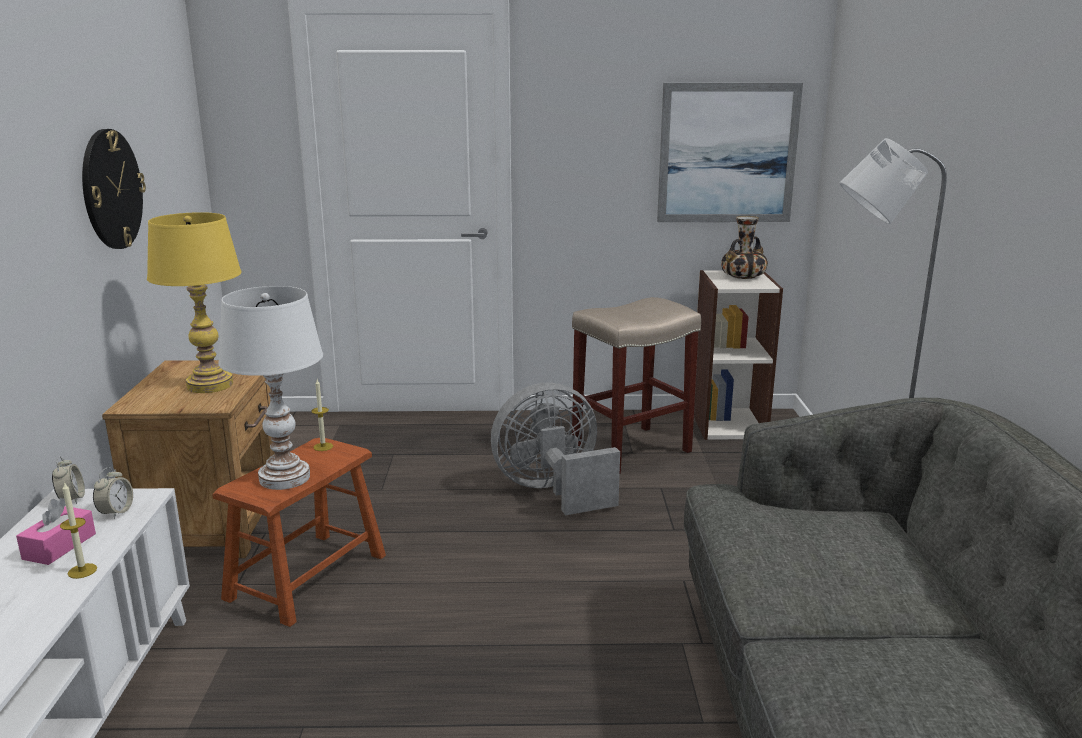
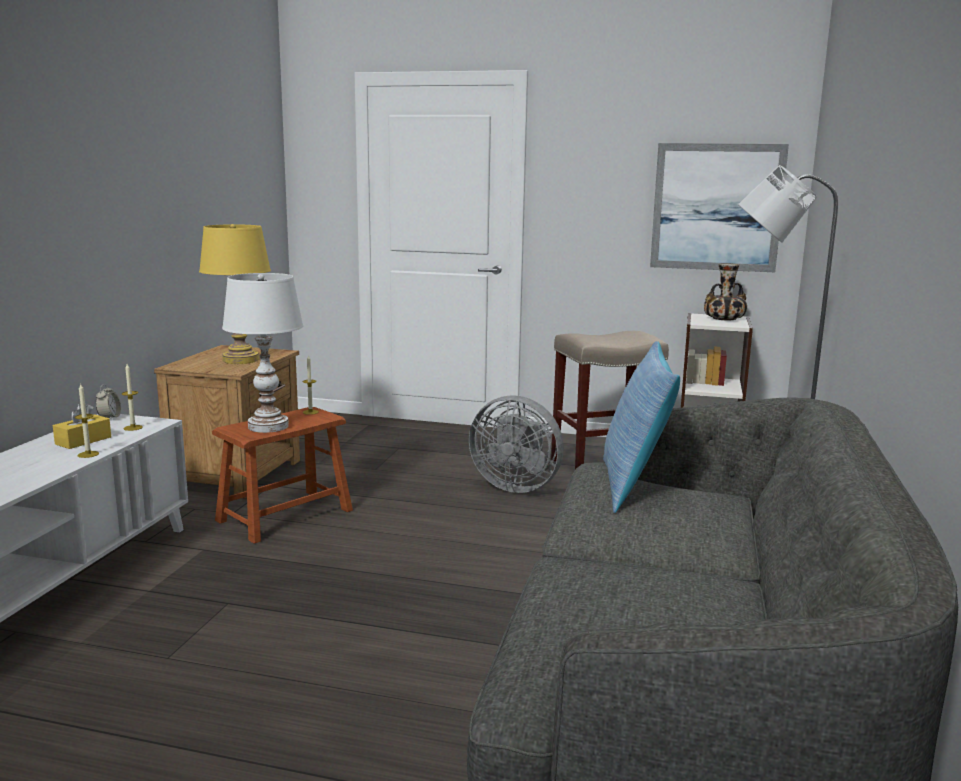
camera: 15 degrees right, 5 degrees down
(59, 546) = (83, 441): pink tissue box -> yellow tissue box
(111, 189) = (188, 205): wall clock -> none
(116, 512) = (133, 428): alarm clock -> candle
(553, 491) = (515, 486): grey fan -> grey fan turned 150 degrees counterclockwise
(777, 519) = (634, 485): none -> pillow

